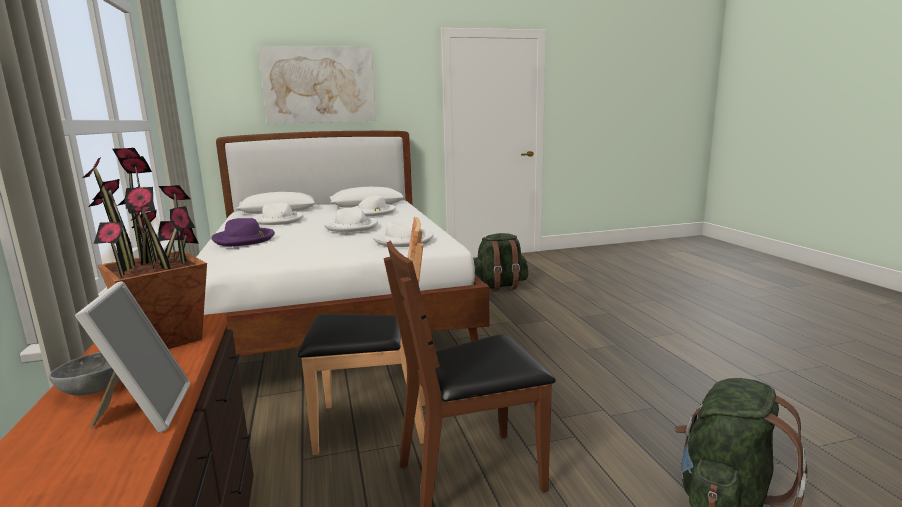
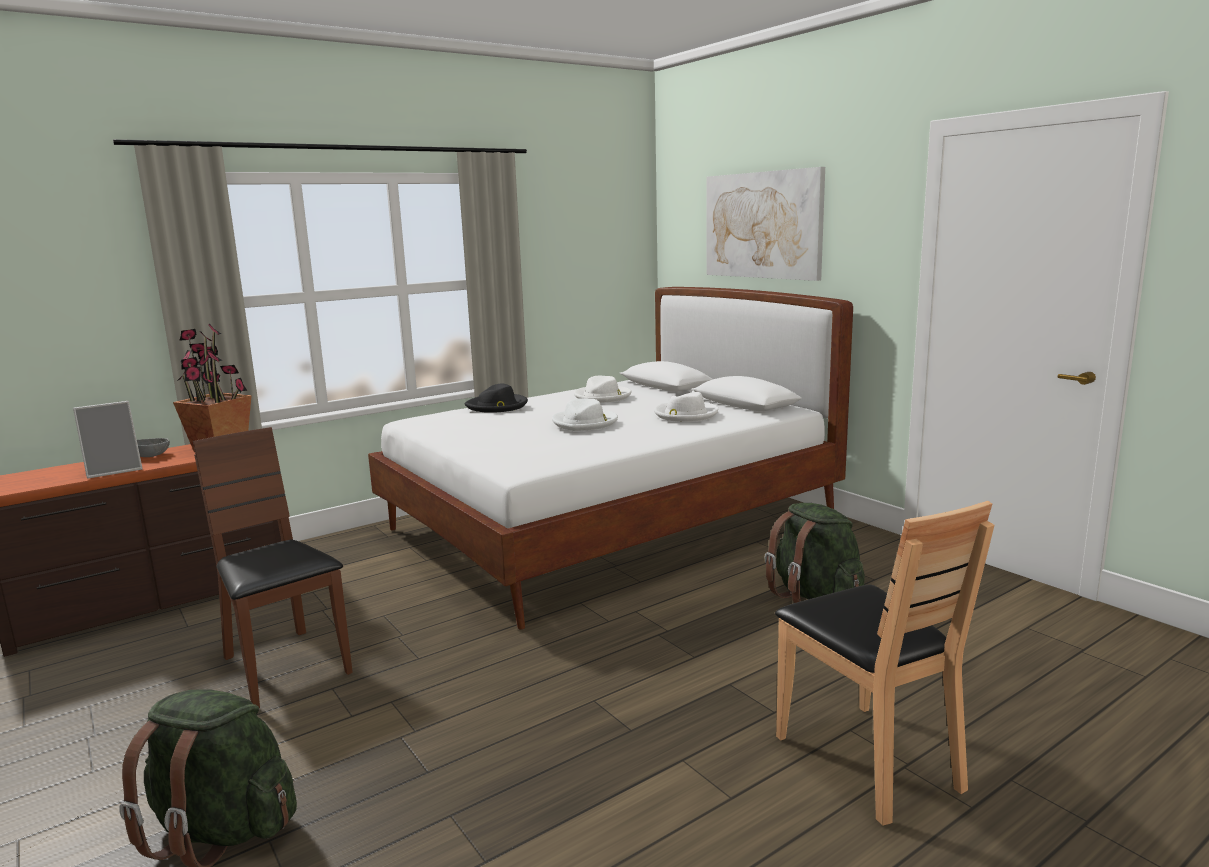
camera: 70 degrees right, 0 degrees up
(244, 239) = (497, 406): purple hat -> black hat
(371, 425) = (365, 604): brown chair -> brown chair (867, 760)
(404, 240) = (531, 451): white hat -> none

